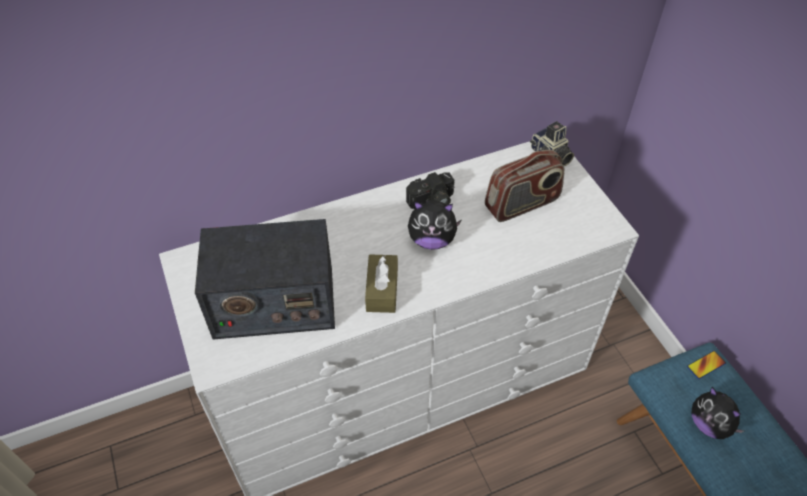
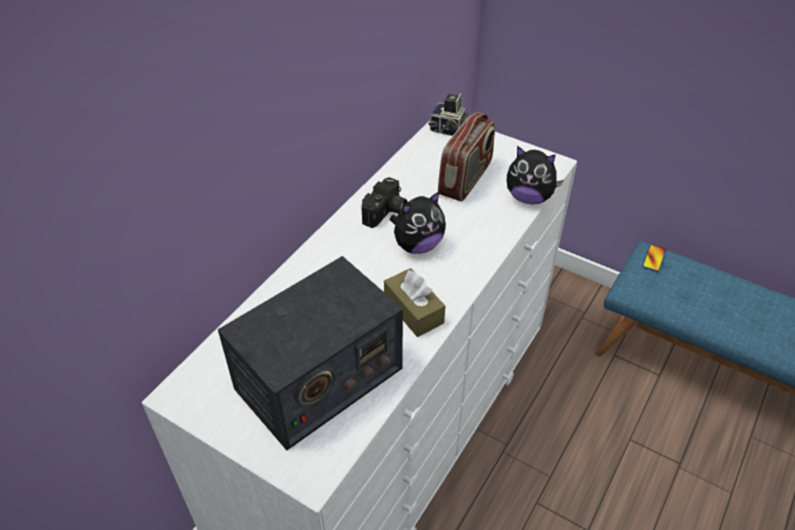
camera: 35 degrees left, 5 degrees down
(709, 424) = (693, 301): plush toy -> plush toy (529, 197)

